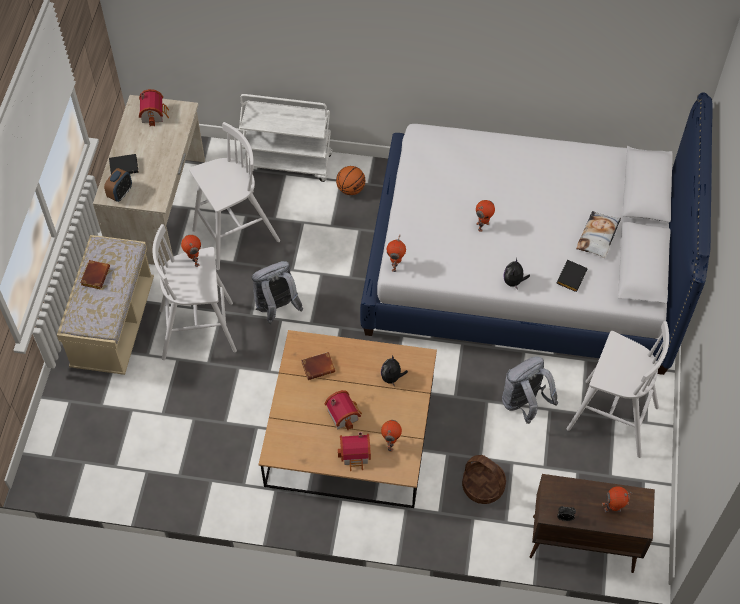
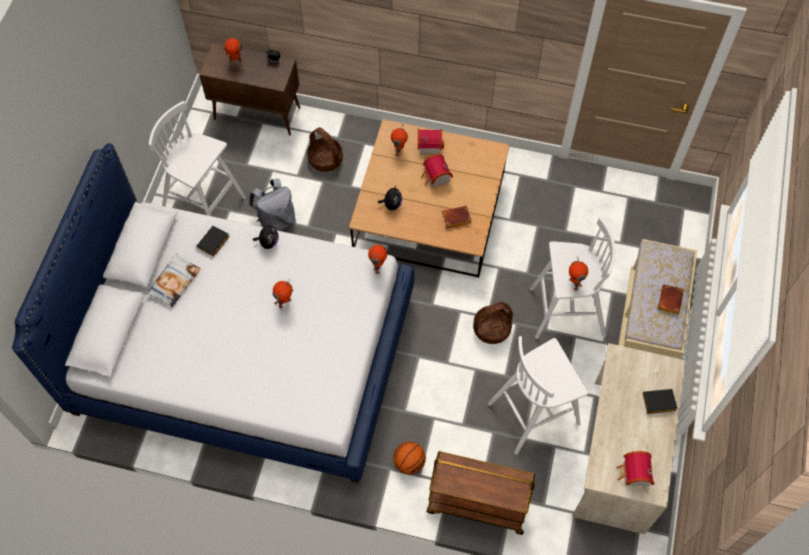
camera: 175 degrees left, 5 degrees up
(120, 193) = (658, 369): alarm clock -> none
(277, 308) = (492, 328): grey backpack -> basket
(288, 163) = (477, 505): white cart -> brown cart

